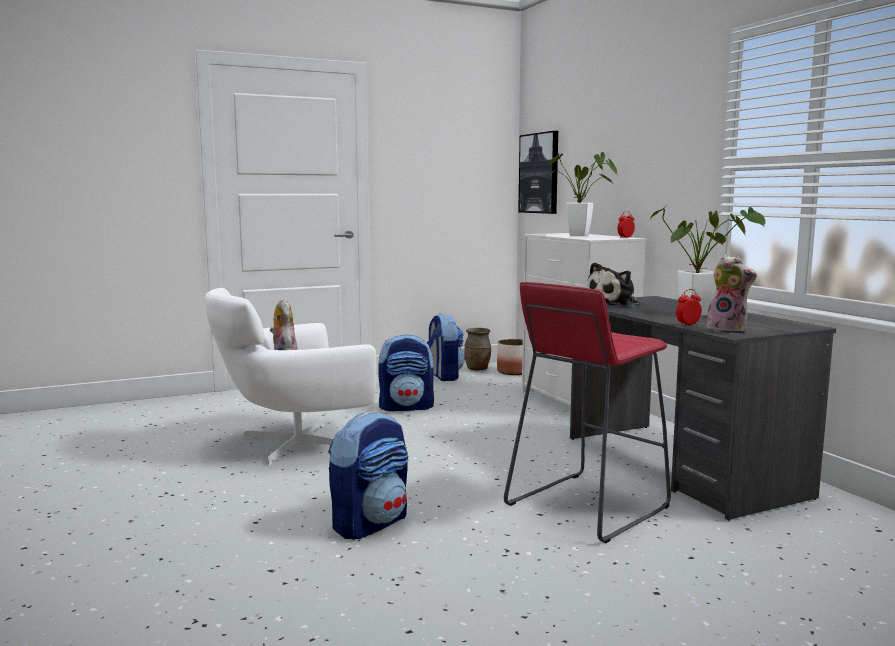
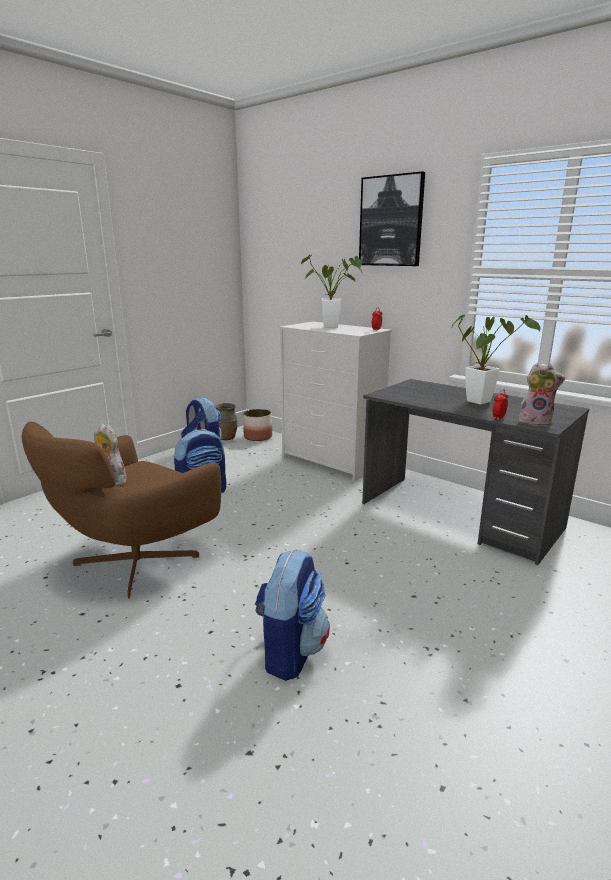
camera: 25 degrees left, 10 degrees up
(293, 444) = (132, 563): white armchair -> brown armchair
(539, 173) = (267, 266): picture -> picture (391, 221)
(586, 506) = (437, 576): red stool -> none
(614, 303) = (401, 393): plush toy -> none

